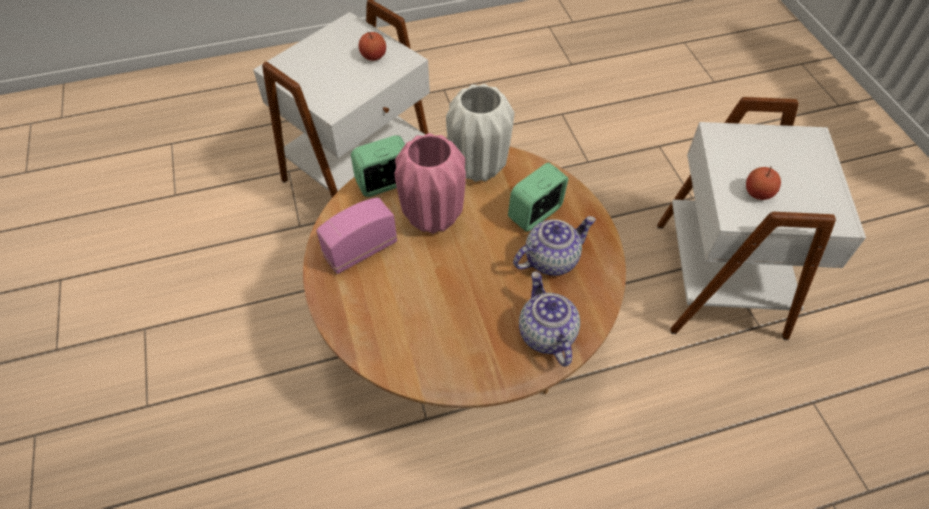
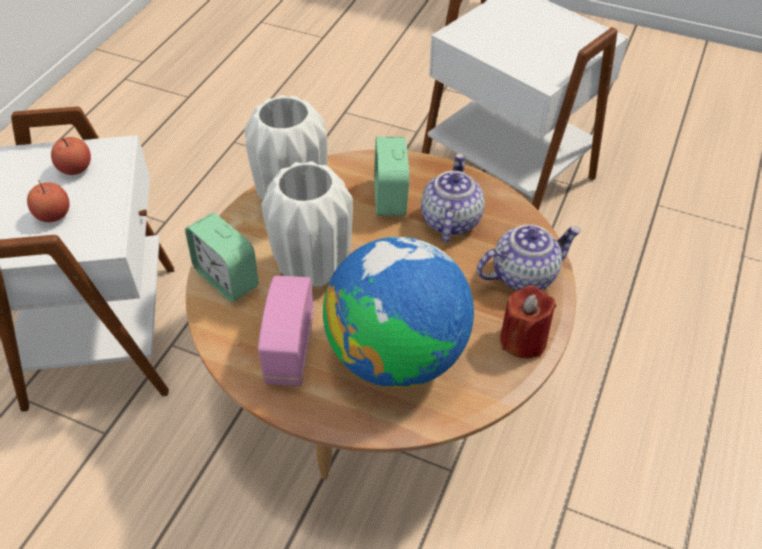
camera: 50 degrees left, 5 degrees down
(384, 183) = (227, 278): alarm clock -> alarm clock turned 60 degrees counterclockwise
(406, 307) = (397, 355): none -> globe
(434, 217) = (314, 268): pink vase -> white vase
(485, 370) = (523, 340): none -> red candle
(545, 334) = (524, 274): teapot -> teapot turned 135 degrees clockwise
(758, 193) = (536, 55): apple -> apple (53, 215)

